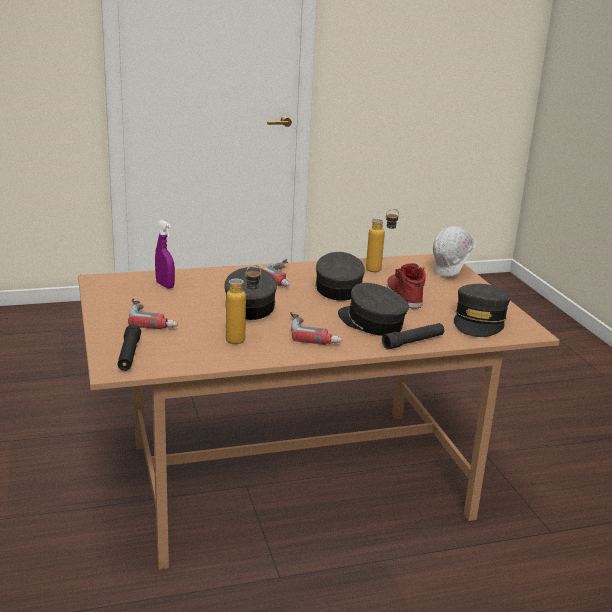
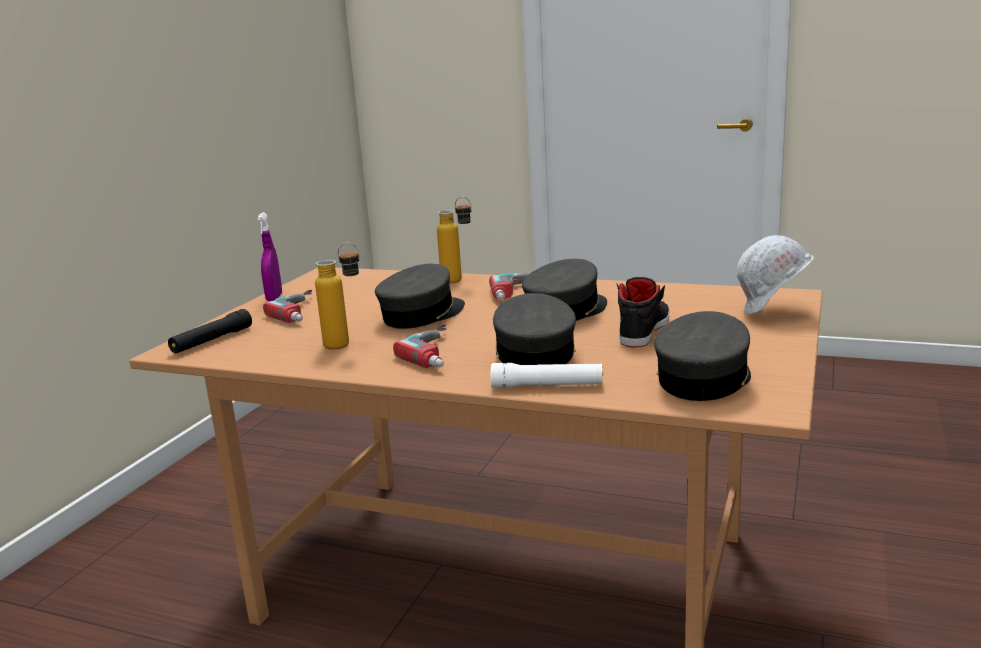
camera: 40 degrees right, 5 degrees down
(165, 285) = (377, 284): purple spray bottle -> purple spray bottle (274, 298)
(379, 269) = (666, 297): bottle -> bottle (459, 281)
(403, 295) = (643, 329): red shoe -> black shoe
(413, 342) = (547, 386): black flashlight -> white flashlight
(479, 321) = (703, 378): grey cap -> grey cap turned 150 degrees clockwise

